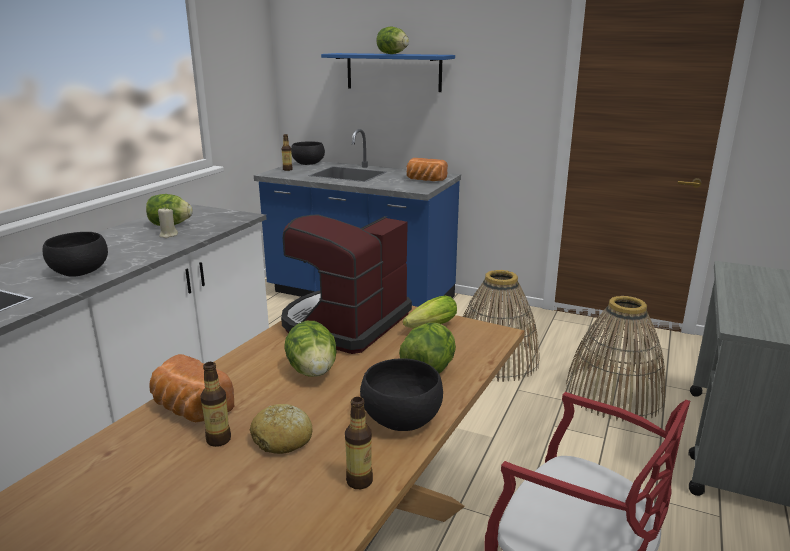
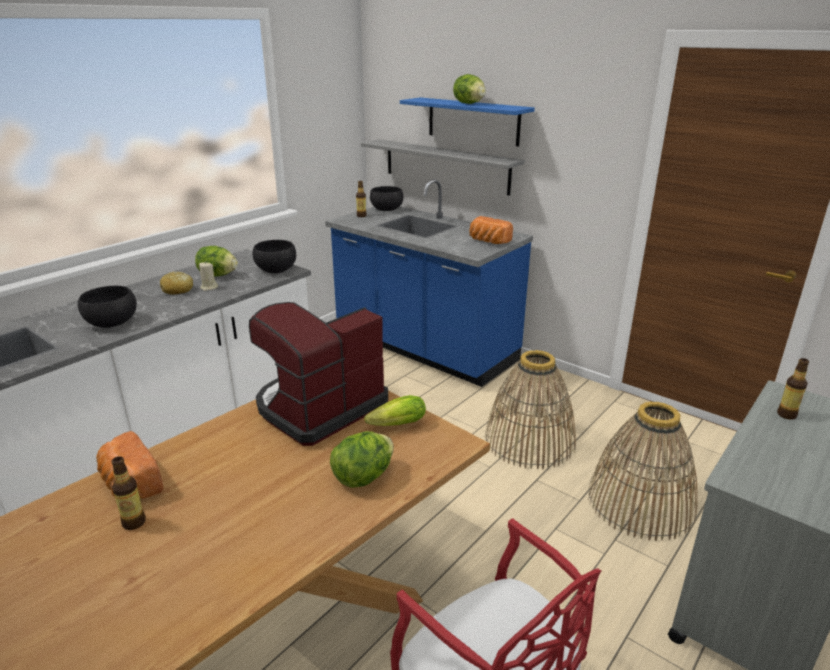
camera: 15 degrees right, 5 degrees up
(282, 439) = (186, 533): bread -> bread (178, 290)
(313, 371) = (257, 460): lettuce -> none
(359, 481) = (222, 595): bottle -> bottle (786, 415)
(366, 117) = (445, 166): none -> grey shelf
(401, 418) = (302, 531): black bowl -> black bowl (276, 269)

